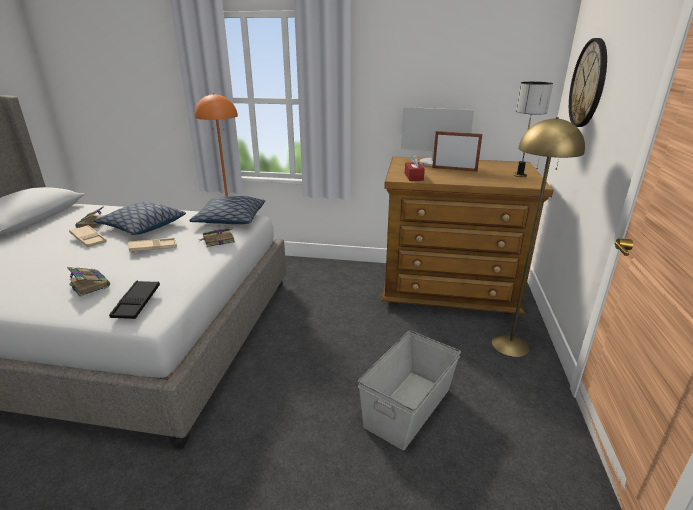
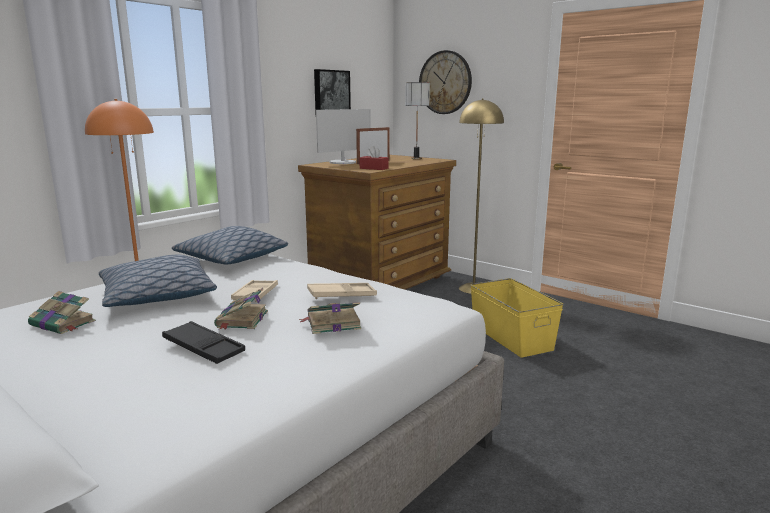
camera: 60 degrees left, 10 degrees down
(88, 239) = (142, 325): beige tray -> beige tray (342, 295)
(137, 303) = (413, 305): black tray -> black tray (204, 348)
(218, 240) = (292, 268): book -> book (242, 320)
(407, 407) = (511, 337): grey storage box -> yellow storage box
(451, 89) = (331, 93): none -> picture

